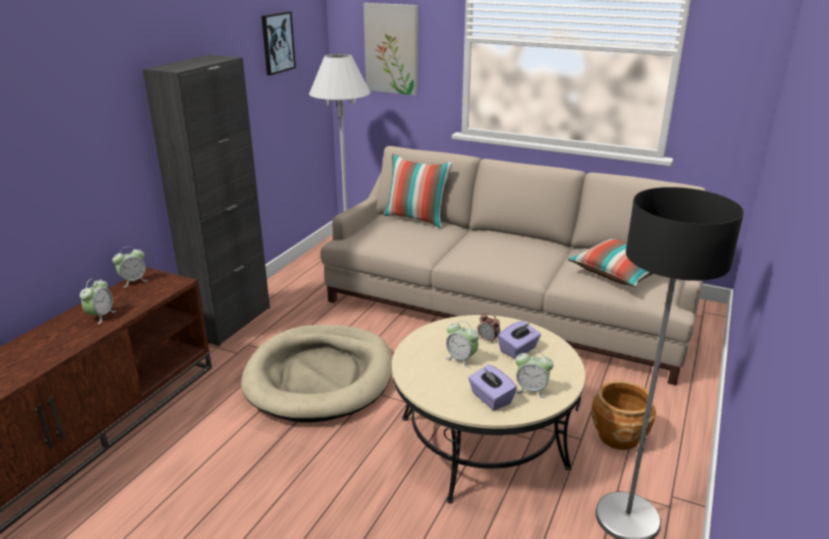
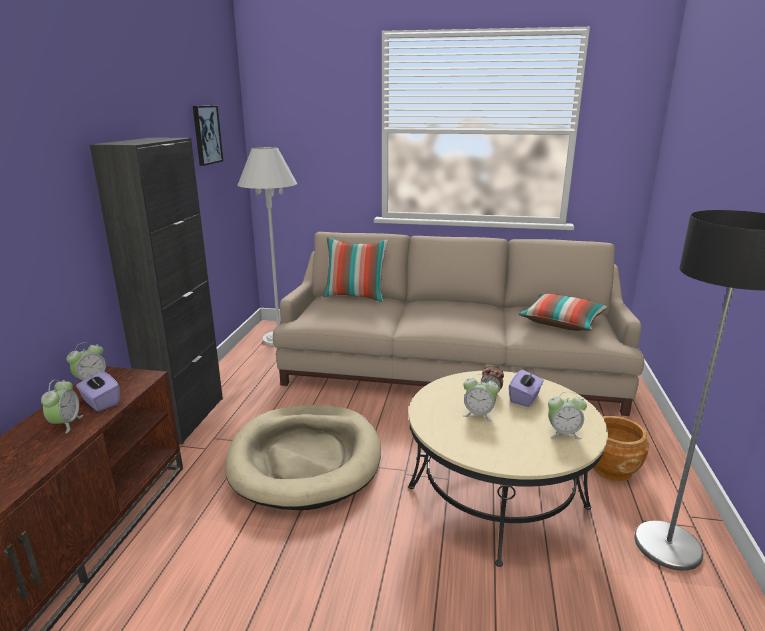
camera: 15 degrees left, 5 degrees down
(392, 49) = (310, 143): picture -> none
(490, 398) = (532, 448): purple tissue box -> purple tissue box (100, 402)

